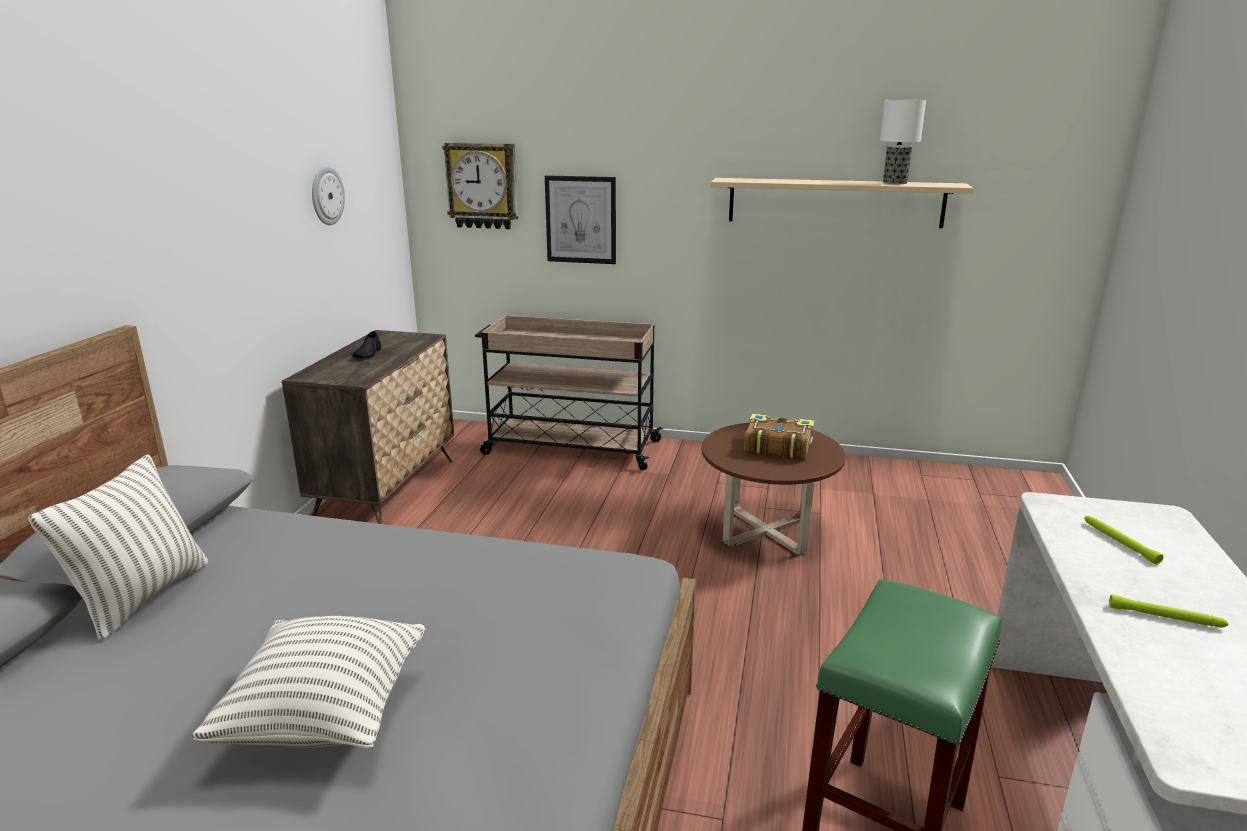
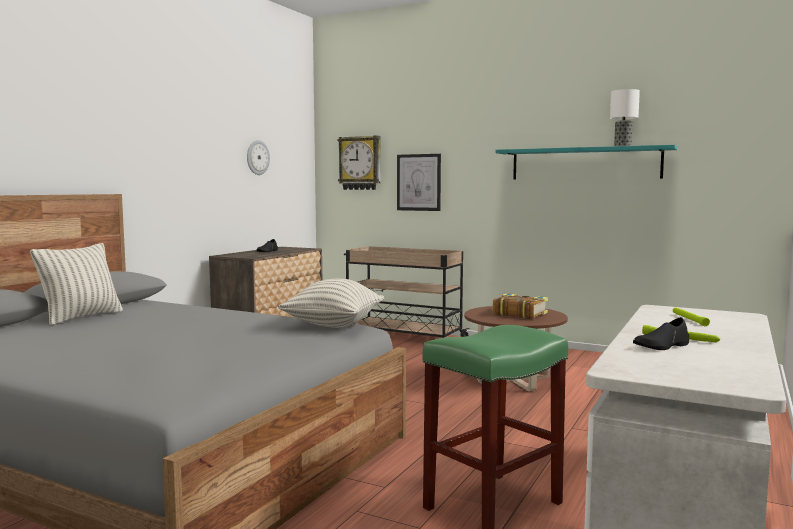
camera: 15 degrees right, 15 degrees down
(326, 716) = (136, 347): pillow -> pillow (333, 325)
(835, 202) = (584, 163): beige shelf -> turquoise shelf
(1167, 650) = (661, 346): none -> black shoe

